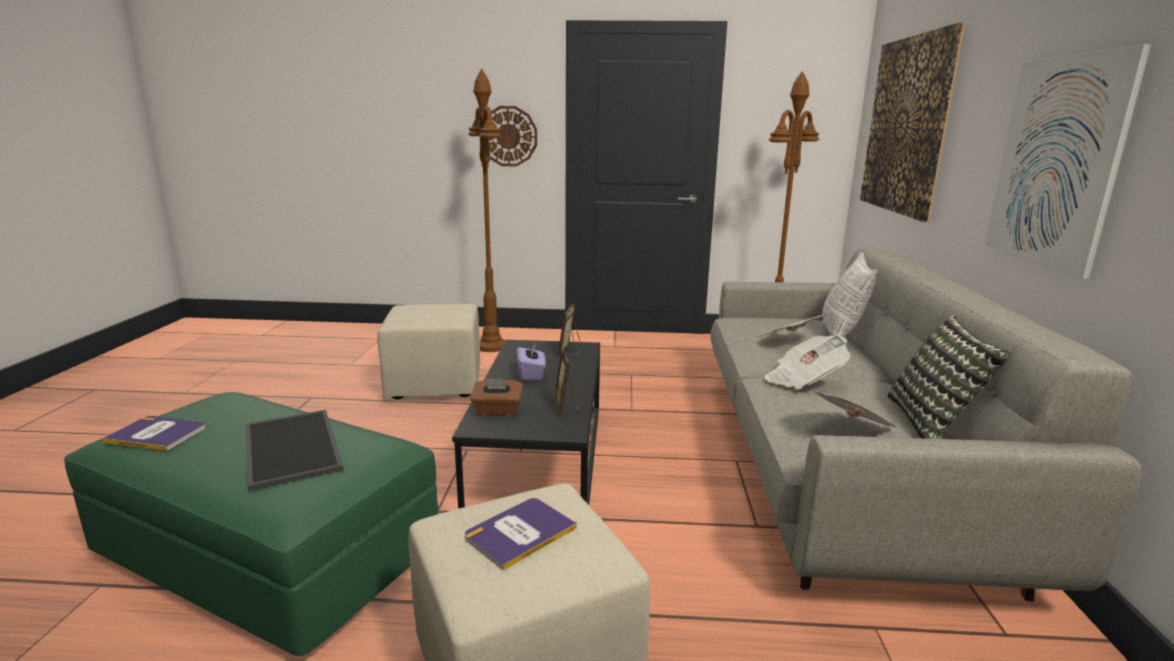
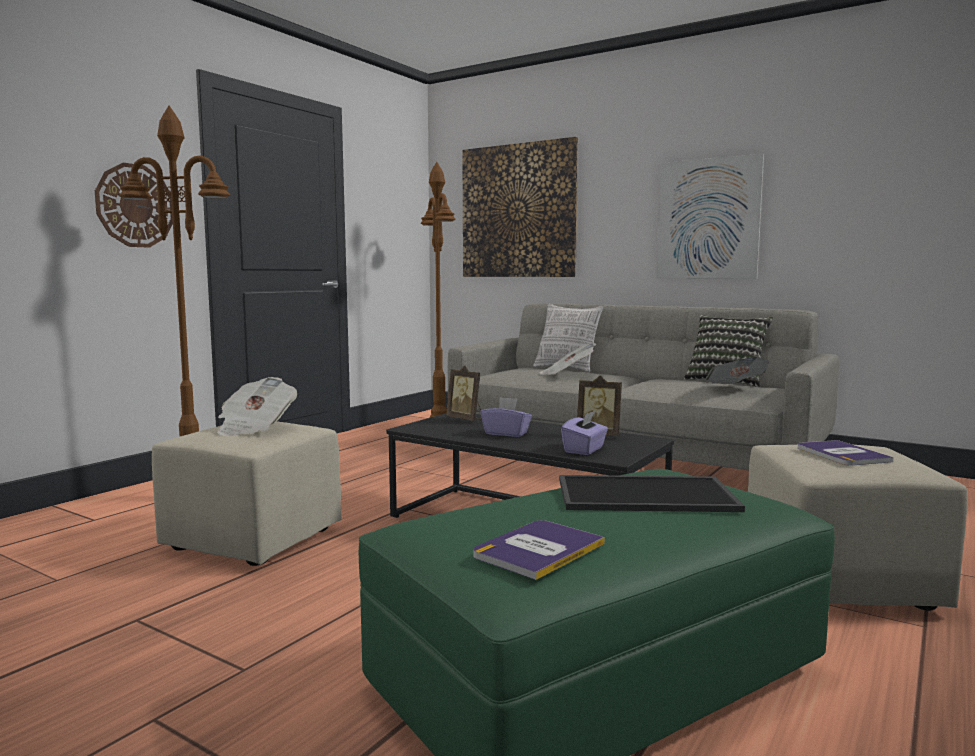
camera: 60 degrees left, 10 degrees down
(497, 411) = (584, 450): brown tissue box -> purple tissue box
(804, 380) = (641, 383): newspaper -> newspaper (255, 428)

